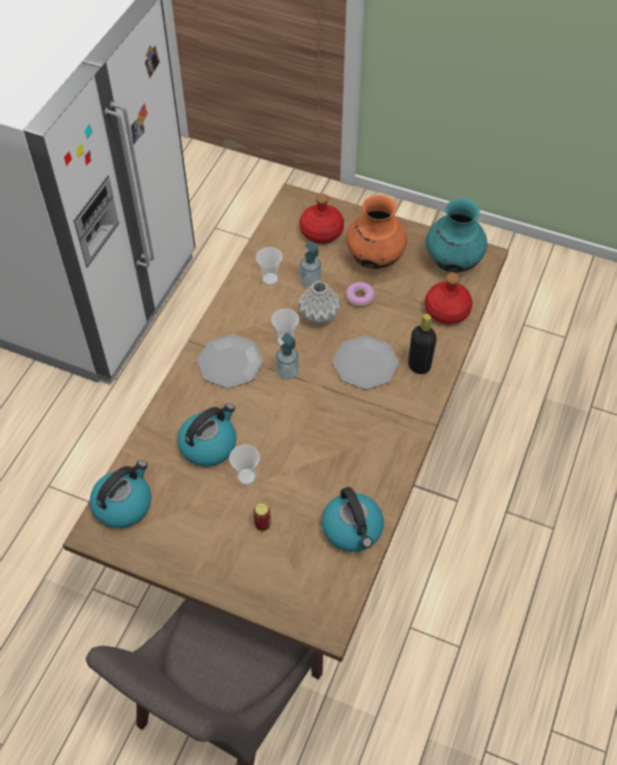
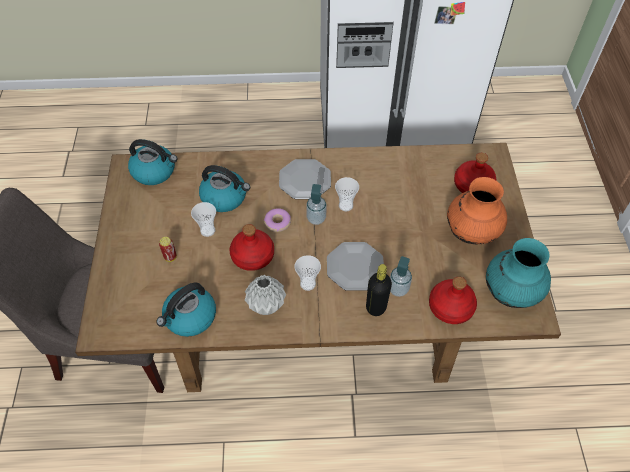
camera: 65 degrees right, 0 degrees up
(270, 279) = (400, 172): cup -> cup (308, 283)
(305, 445) = (253, 256): none -> red bottle
(310, 281) = (415, 198): soap dispenser -> soap dispenser (398, 289)
(319, 318) = (382, 218): grey vase -> grey vase (266, 306)
(360, 297) = (421, 237): donut -> donut (277, 222)

